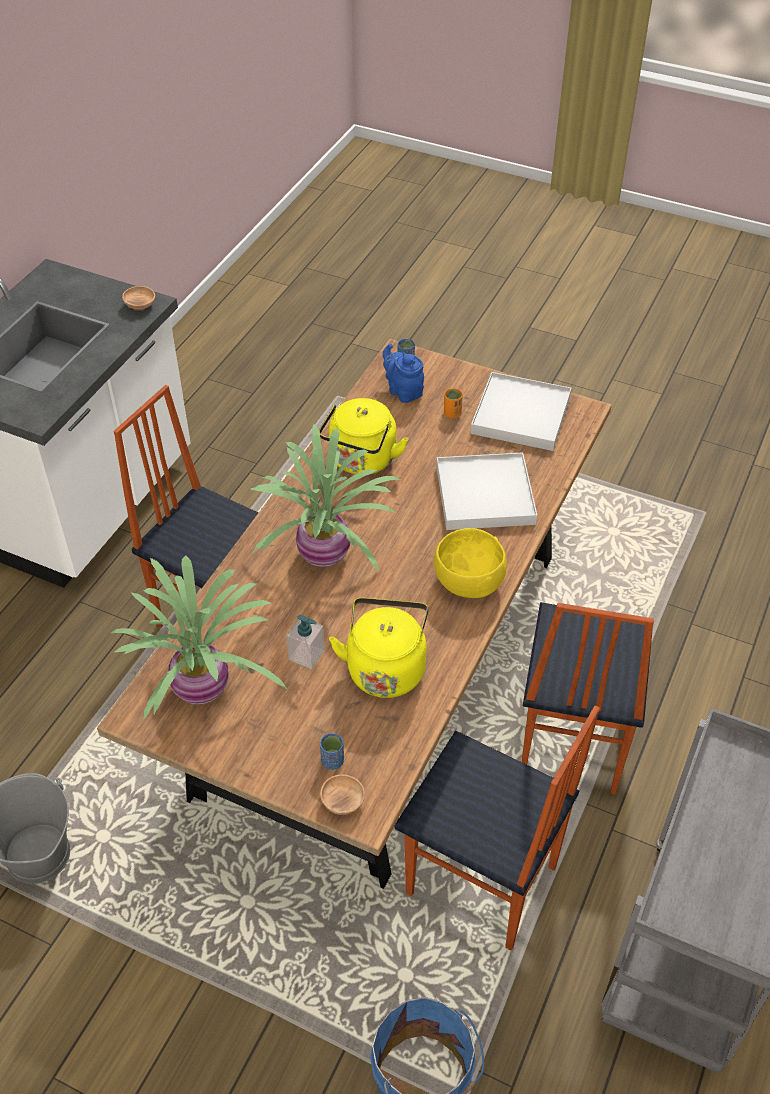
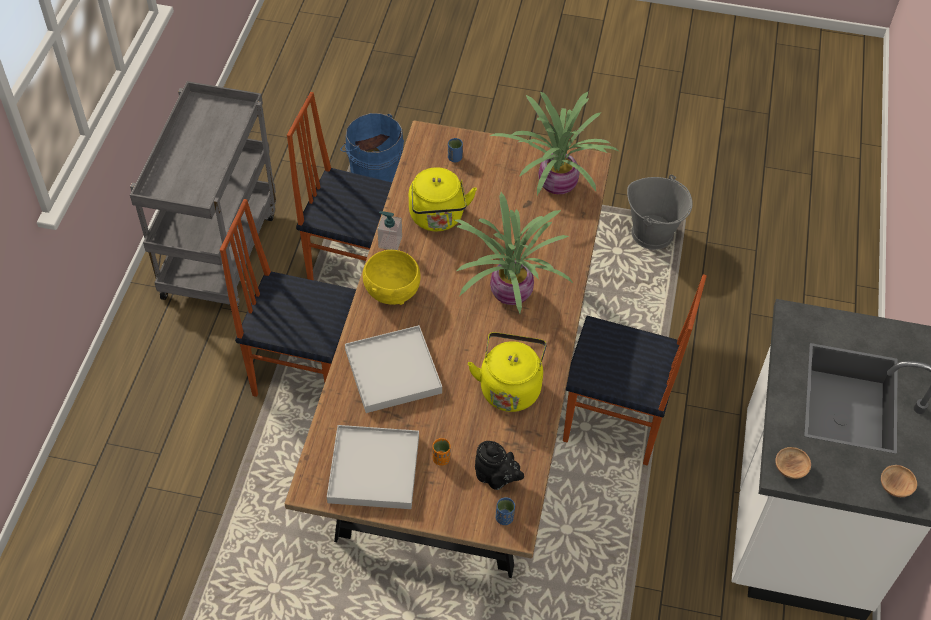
camera: 165 degrees right, 5 degrees up
(306, 655) = (495, 217): soap dispenser -> soap dispenser (390, 242)
(342, 801) = (441, 138): brown bowl -> brown bowl (895, 486)
(403, 391) = (496, 478): blue teapot -> black teapot
(570, 740) = (304, 373): chair -> chair turned 75 degrees counterclockwise

